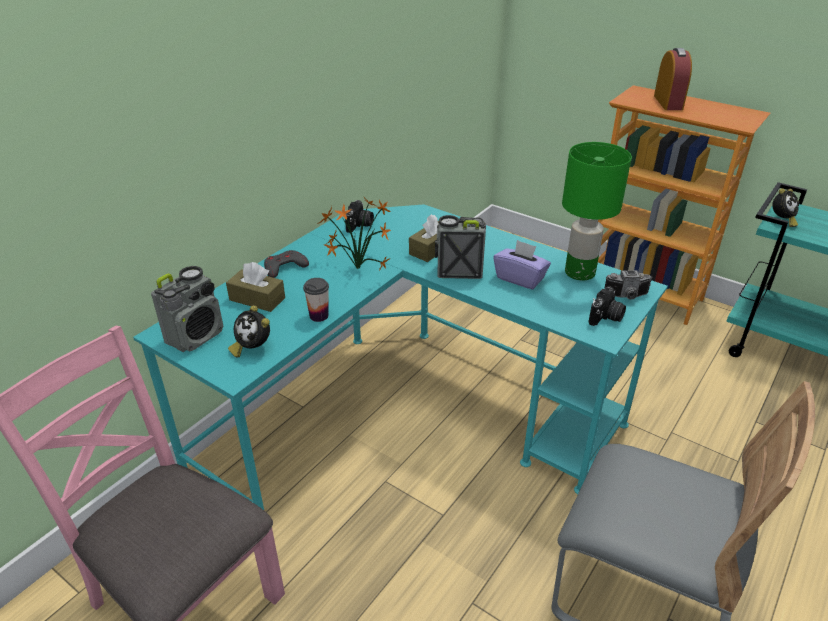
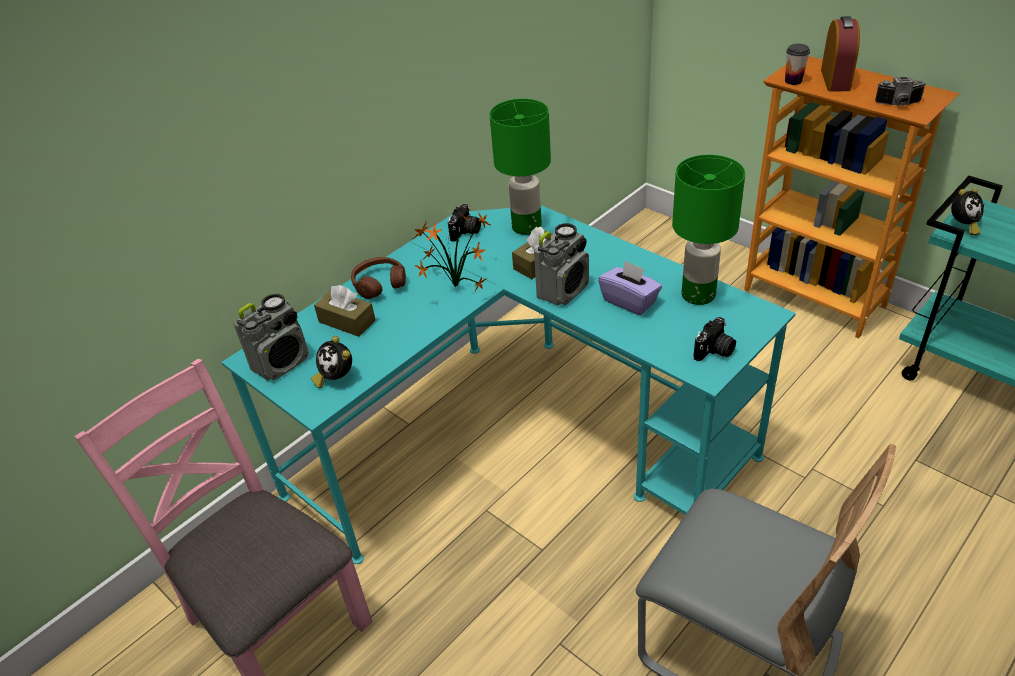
camera: 10 degrees right, 5 degrees up
(284, 267) = (379, 284): grey game controller -> brown headphones
(319, 316) = (407, 342): cup -> cup (793, 81)
(414, 221) = (526, 227): none -> green table lamp
(458, 271) = (563, 291): radio -> radio turned 120 degrees clockwise
(627, 296) = (745, 326): camera -> camera (899, 104)

